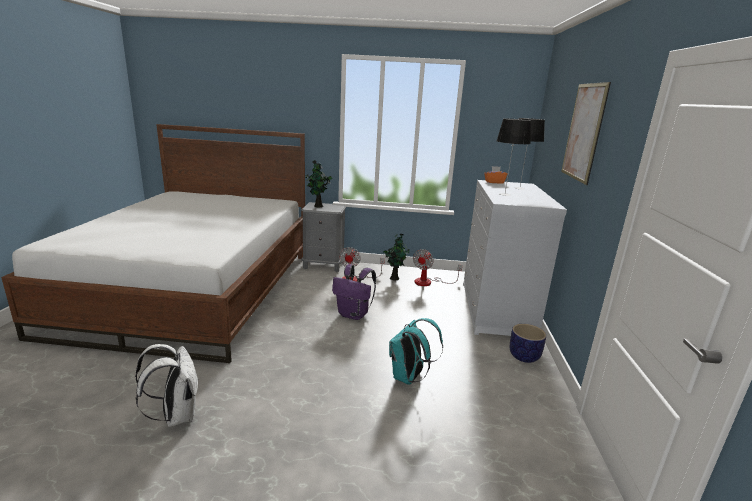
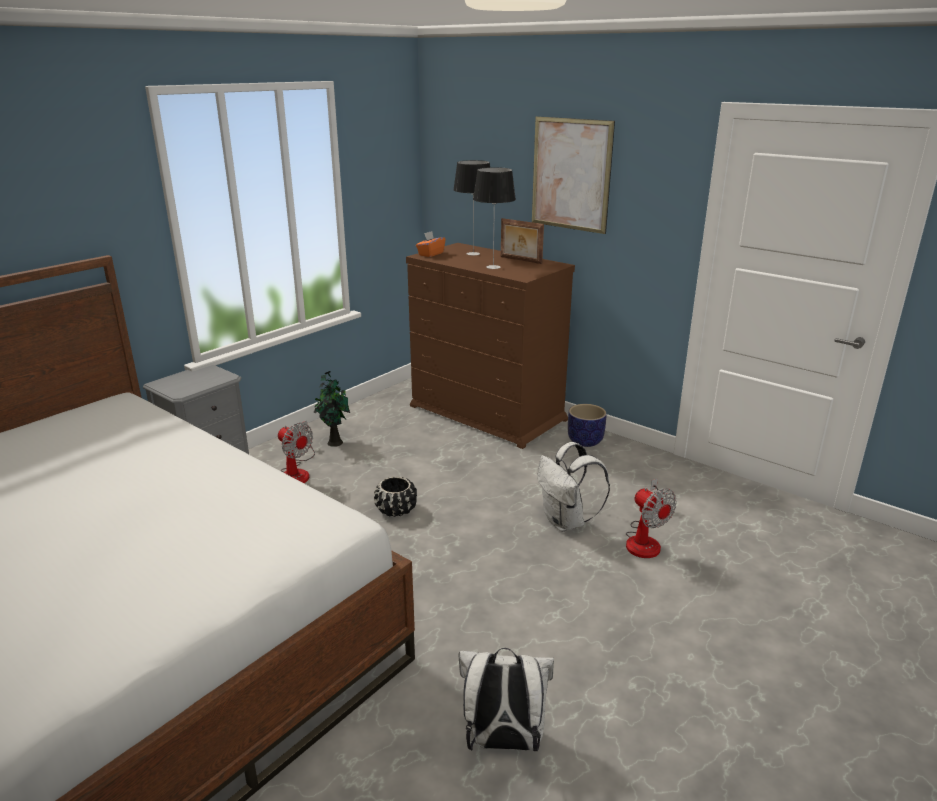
camera: 55 degrees left, 5 degrees up
(318, 206) = (182, 383): potted plant -> none
(354, 315) = (396, 509): purple backpack -> black planter
(409, 377) = (566, 522): turquoise backpack -> white backpack
(429, 282) = (377, 424): fan -> fan (645, 540)
(497, 309) = (487, 413): white dresser -> brown dresser
(536, 197) = (520, 260): none -> picture frame

